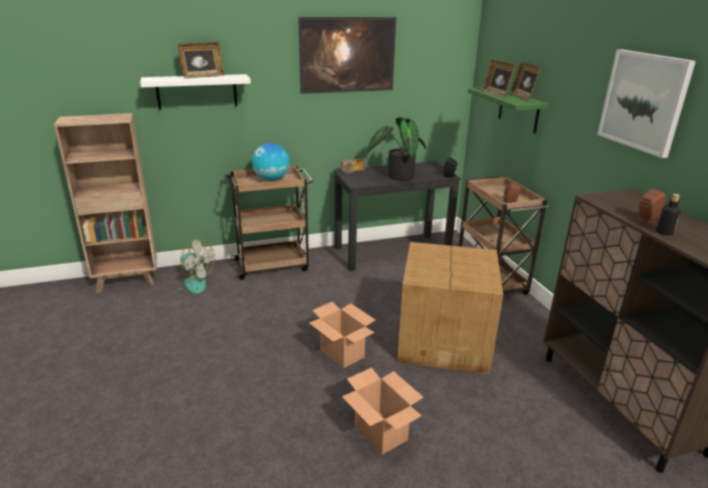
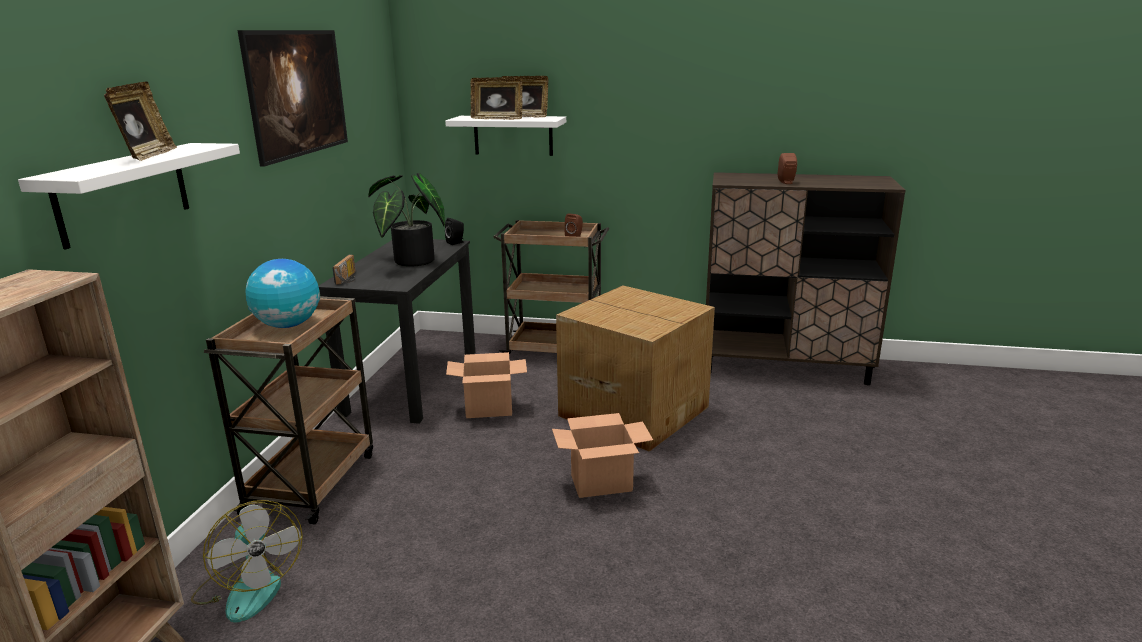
camera: 60 degrees left, 5 degrees down
(190, 284) = (249, 588): fan -> fan turned 90 degrees clockwise
(381, 433) = (762, 499): cardboard box -> cardboard box (489, 409)
(518, 110) = (513, 135): green shelf -> white shelf
(644, 101) = (703, 86): picture -> none
(664, 232) = (815, 184): bottle -> none

